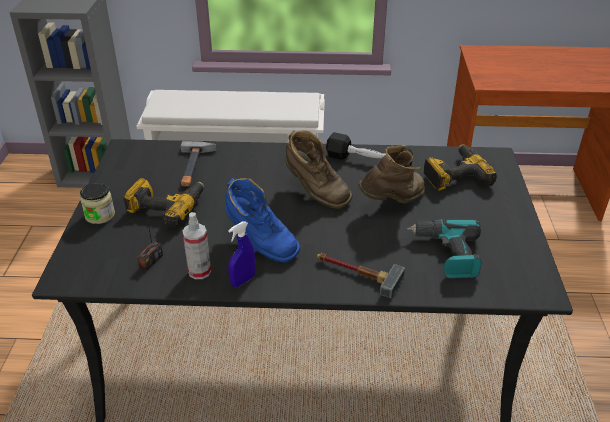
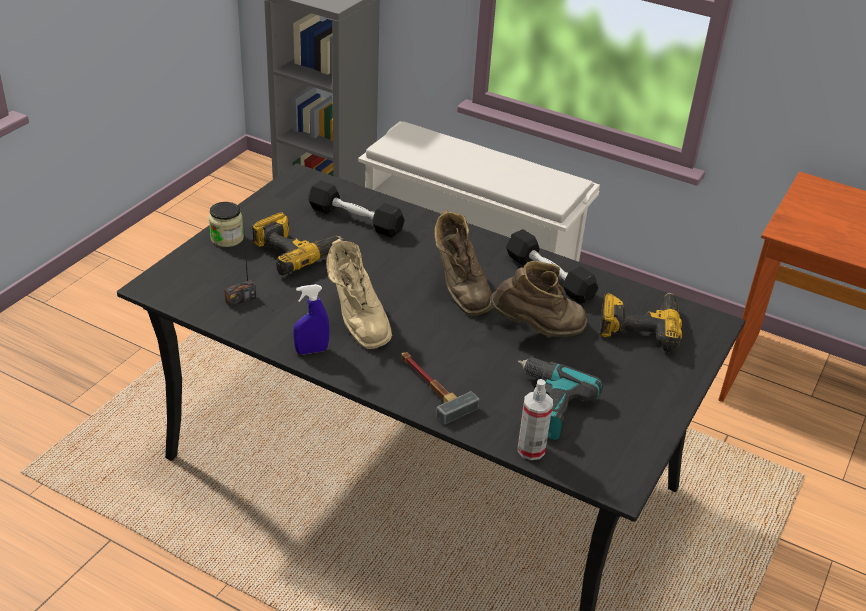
camera: 25 degrees right, 0 degrees up
(194, 167) = (355, 219): hammer -> black dumbbell
(199, 271) = (277, 326): spray bottle -> spray bottle (531, 450)
(260, 243) = (357, 321): blue boot -> beige boot

